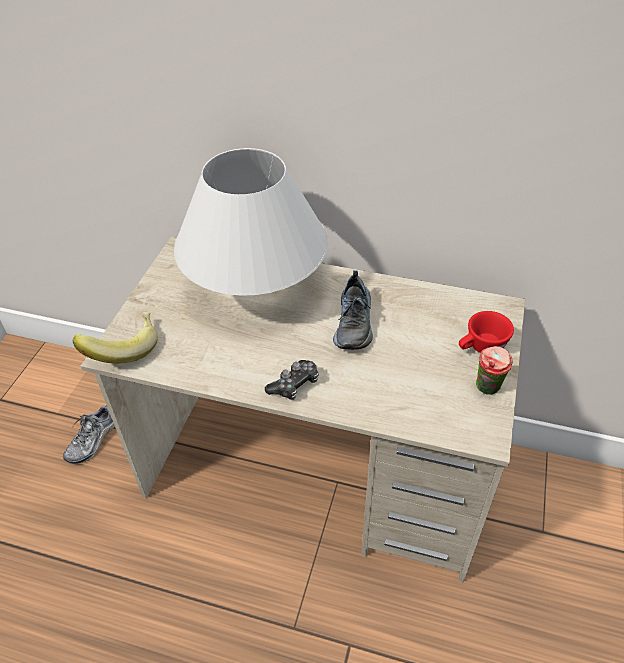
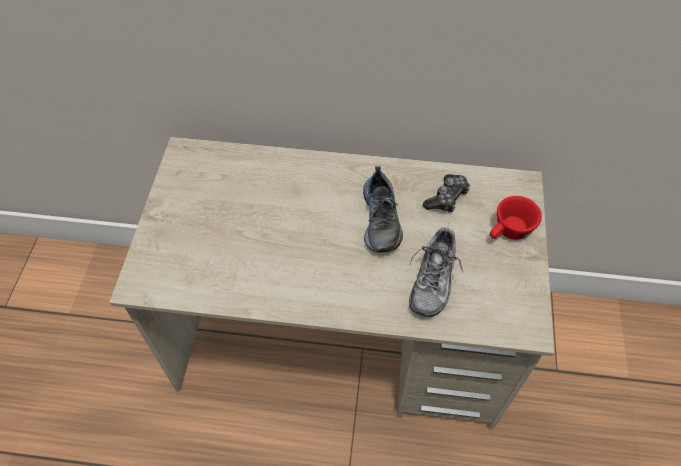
camera: 10 degrees left, 10 degrees up
(92, 440) = (112, 338): shoe -> shoe (433, 279)
(123, 348) = (150, 277): banana -> none
(256, 291) = (275, 193): white table lamp -> none
(294, 385) = (335, 296): game controller -> game controller (447, 198)
(487, 389) = (522, 277): cup -> none

